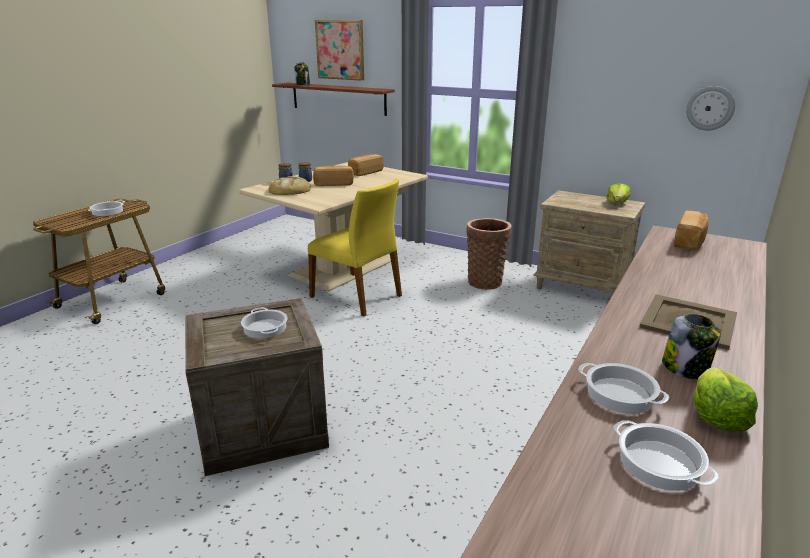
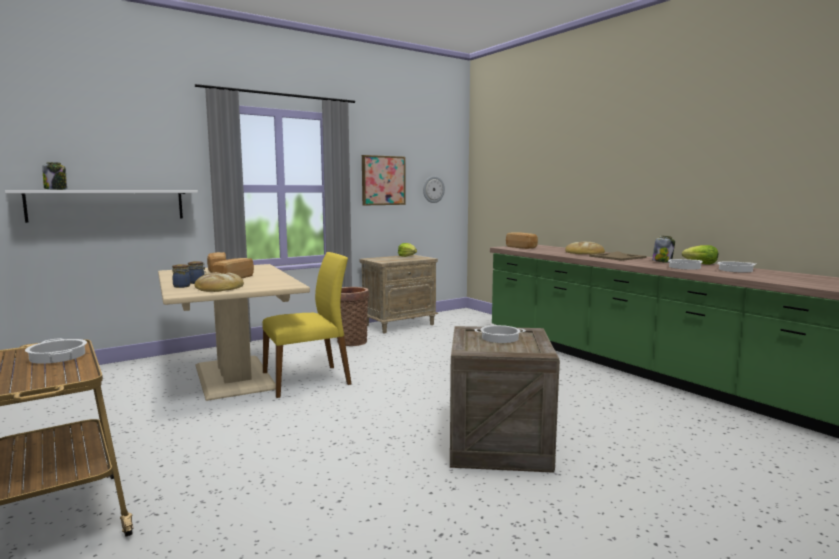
camera: 65 degrees left, 15 degrees down
(338, 98) = (108, 205): brown shelf -> white shelf
(340, 50) = (110, 149): picture -> picture (383, 180)
(706, 290) = (584, 252): none -> bread

